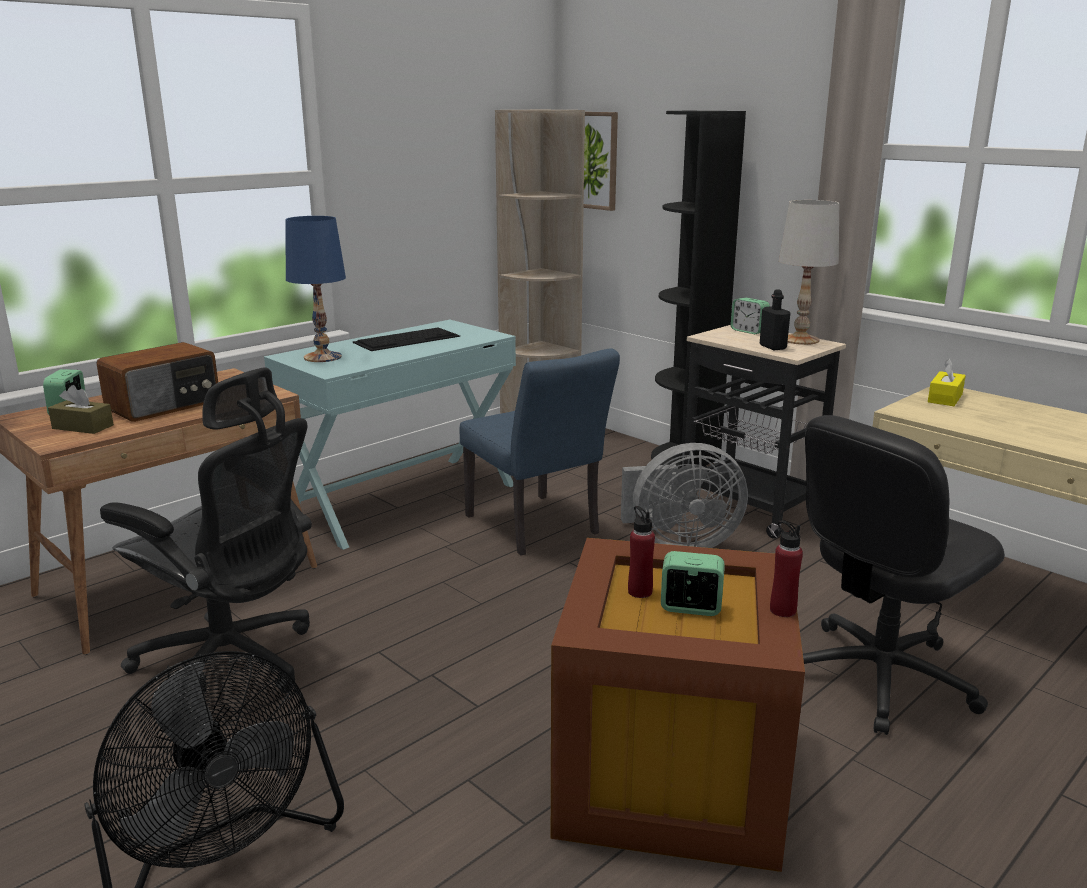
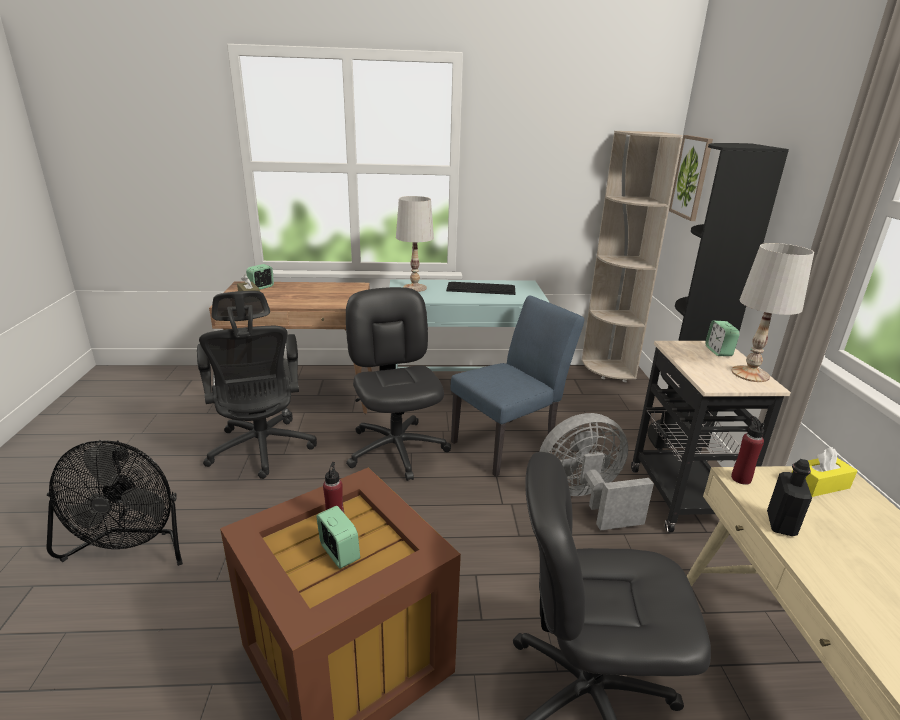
camera: 40 degrees right, 5 degrees up
(165, 405) = (299, 296): radio -> none
(323, 357) = (414, 288): blue table lamp -> white table lamp
(419, 585) = (397, 449): none -> black office chair
(537, 528) = (509, 443): blue chair -> blue chair turned 135 degrees counterclockwise
(678, 544) = (585, 499): grey fan -> grey fan turned 135 degrees clockwise
(772, 347) = (708, 372): black bottle -> black bottle (781, 524)
(782, 610) = (370, 594): red bottle -> red bottle (741, 478)

